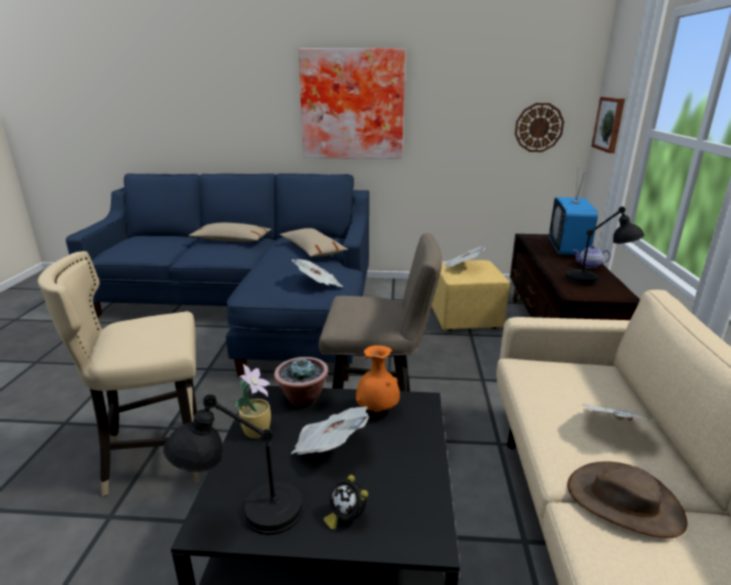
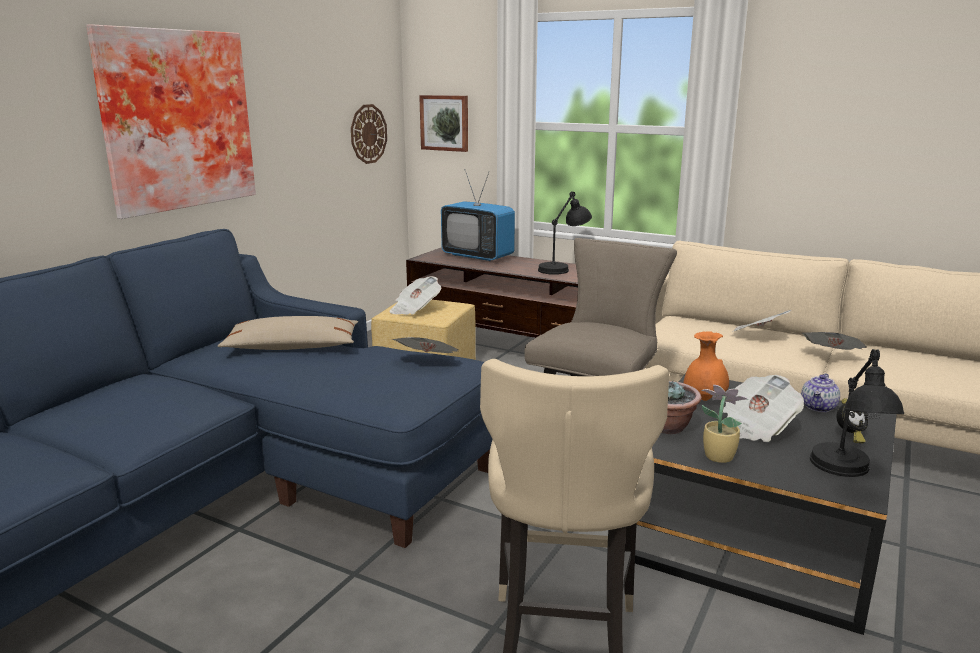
camera: 65 degrees left, 5 degrees down
(232, 240) = (116, 396): beige pillow -> none
(589, 266) = (527, 261): teapot -> teapot (819, 407)
(624, 502) = (832, 357): brown hat -> newspaper

